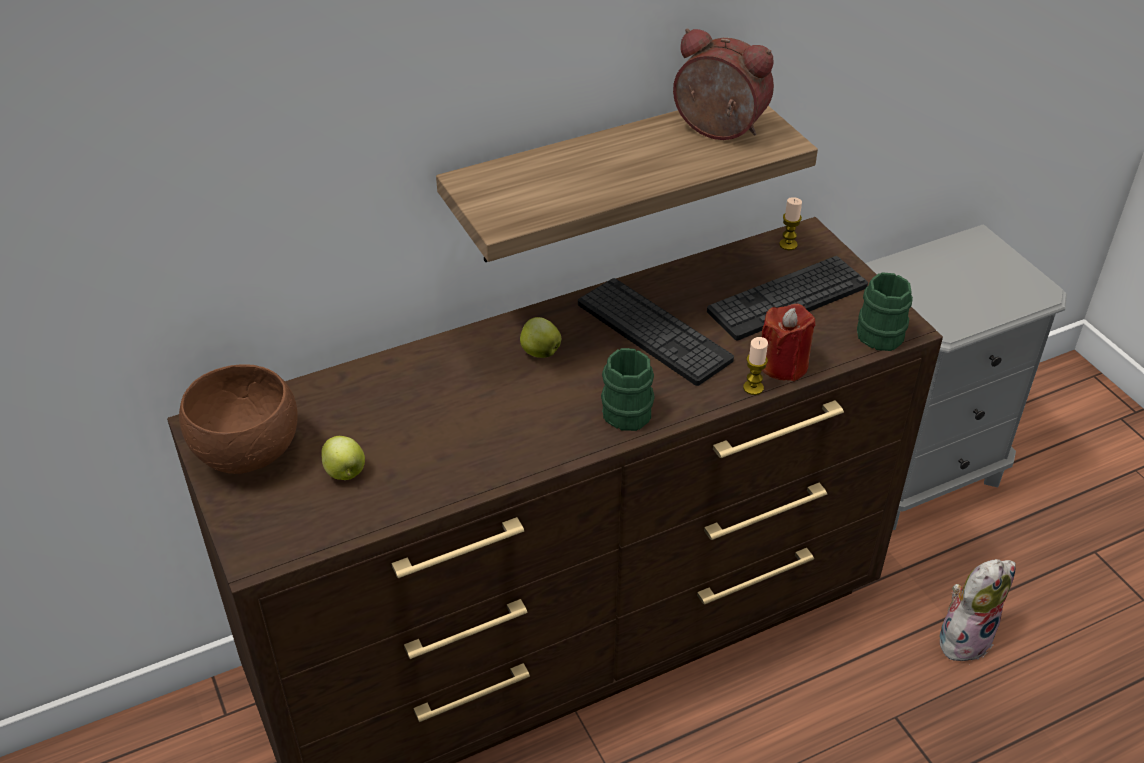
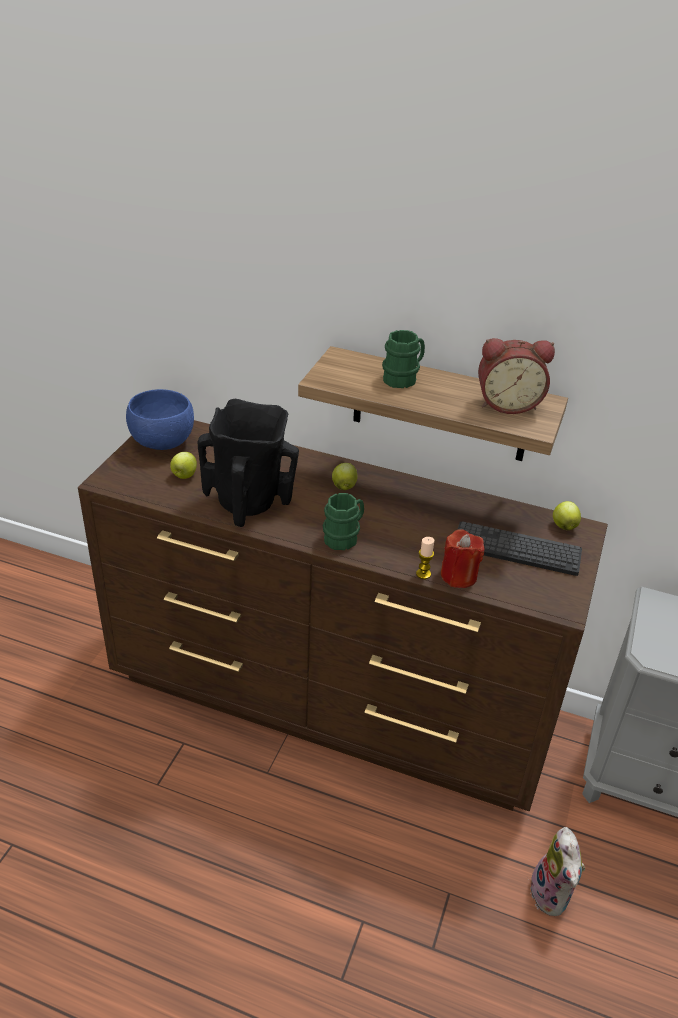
camera: 45 degrees right, 5 degrees down
(249, 452) = (163, 443): brown bowl -> blue bowl
(472, 445) = (250, 502): none -> black vase
(653, 332) = (415, 515): keyboard -> none
(717, 131) = (507, 403): alarm clock -> alarm clock turned 105 degrees clockwise
(788, 245) = (564, 526): candle -> apple
(879, 330) = (546, 599): green mug -> green mug (403, 378)
(964, 637) = (553, 895): plush toy -> plush toy turned 75 degrees clockwise

